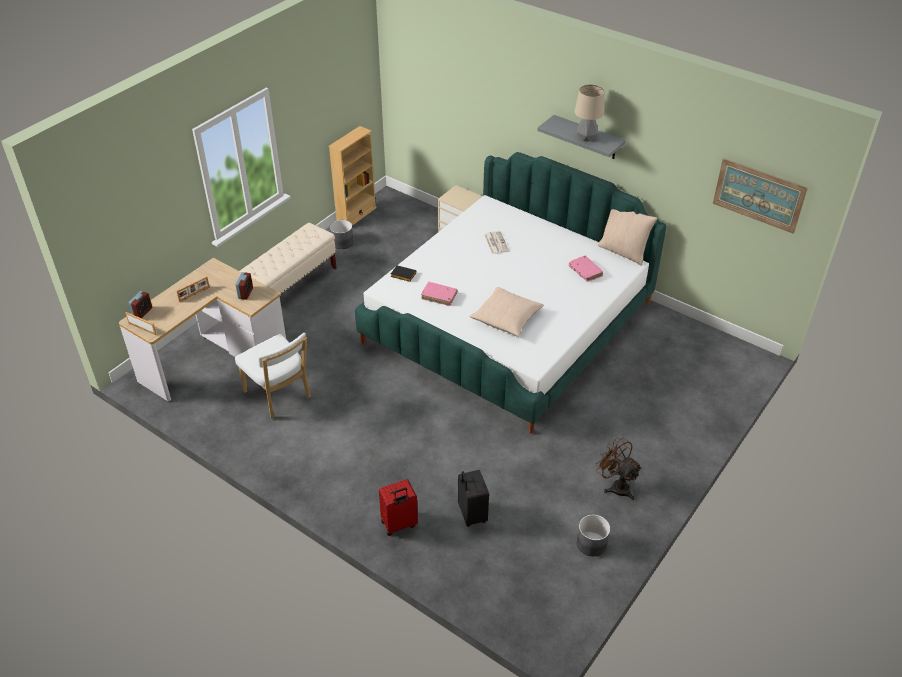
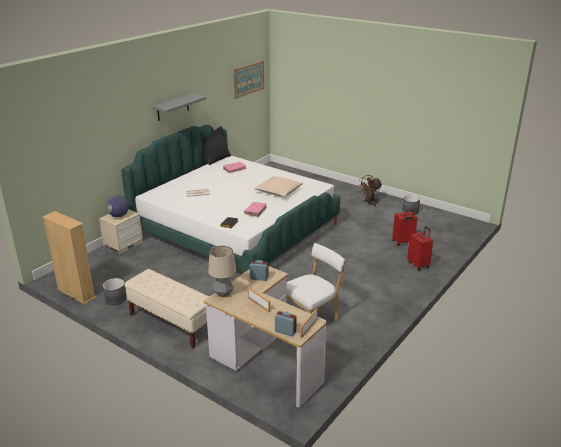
camera: 90 degrees left, 15 degrees down
(461, 197) = (118, 216): none -> globe
(471, 515) = (403, 242): black suitcase -> red suitcase
(586, 138) = (186, 100): table lamp -> table lamp (223, 294)
(623, 251) = (216, 159): beige pillow -> black pillow

